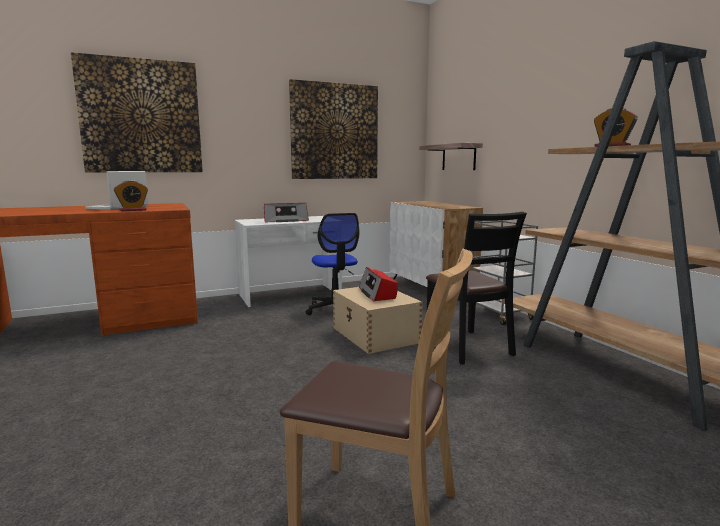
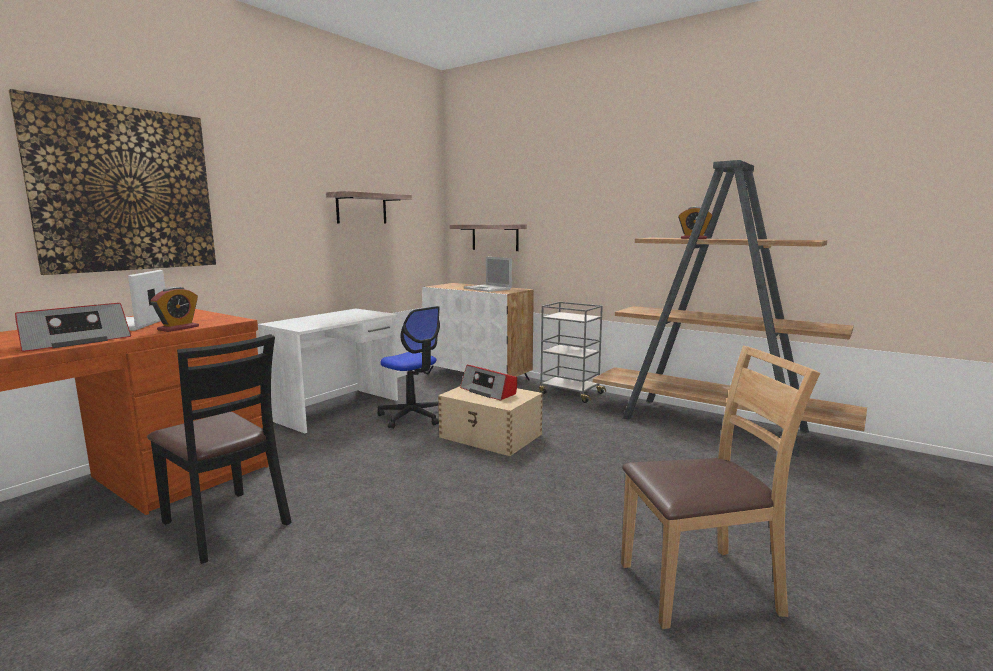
camera: 30 degrees left, 0 degrees up
(285, 220) = (331, 320): radio -> radio (74, 341)
(334, 131) = (361, 208): picture -> shelf
(441, 205) = (488, 289): none -> laptop
(468, 347) = (584, 429): black chair -> black chair (226, 524)

